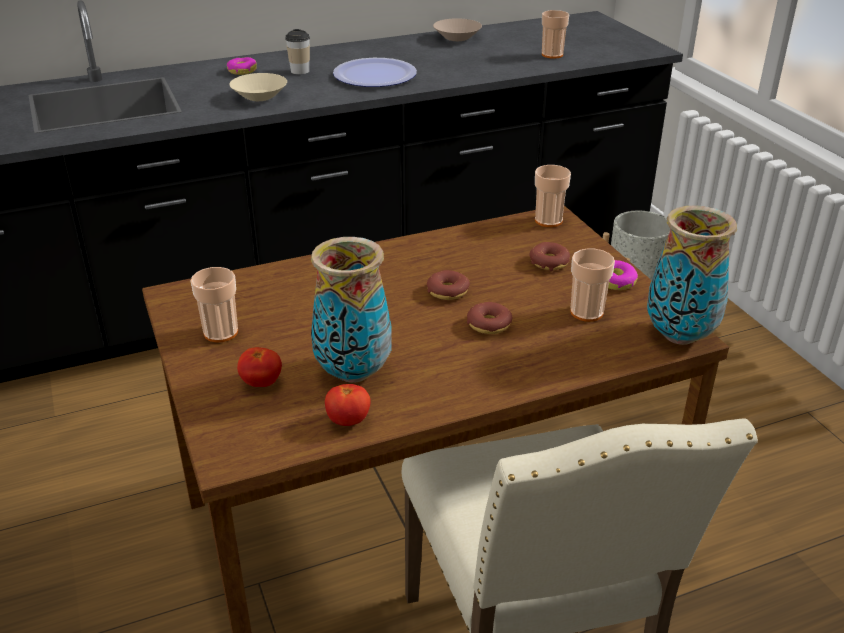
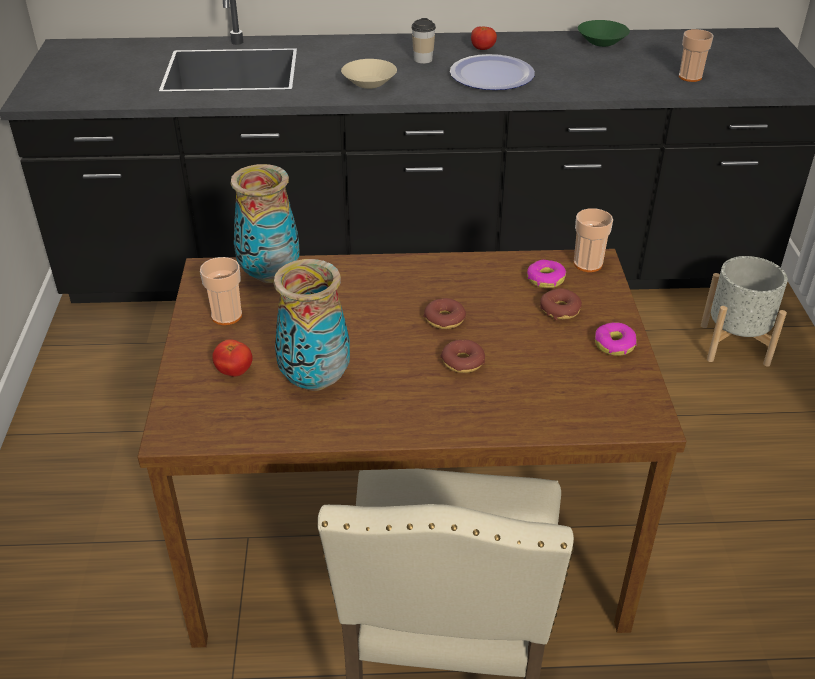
camera: 20 degrees right, 5 degrees up
(242, 71) = (369, 51): donut -> donut (545, 279)
(348, 421) = (286, 425): tomato -> tomato (483, 49)
(457, 38) = (602, 42): beige bowl -> green bowl
(586, 312) = (564, 371): cup -> none
(678, 335) = (640, 417): vase -> vase (269, 275)

